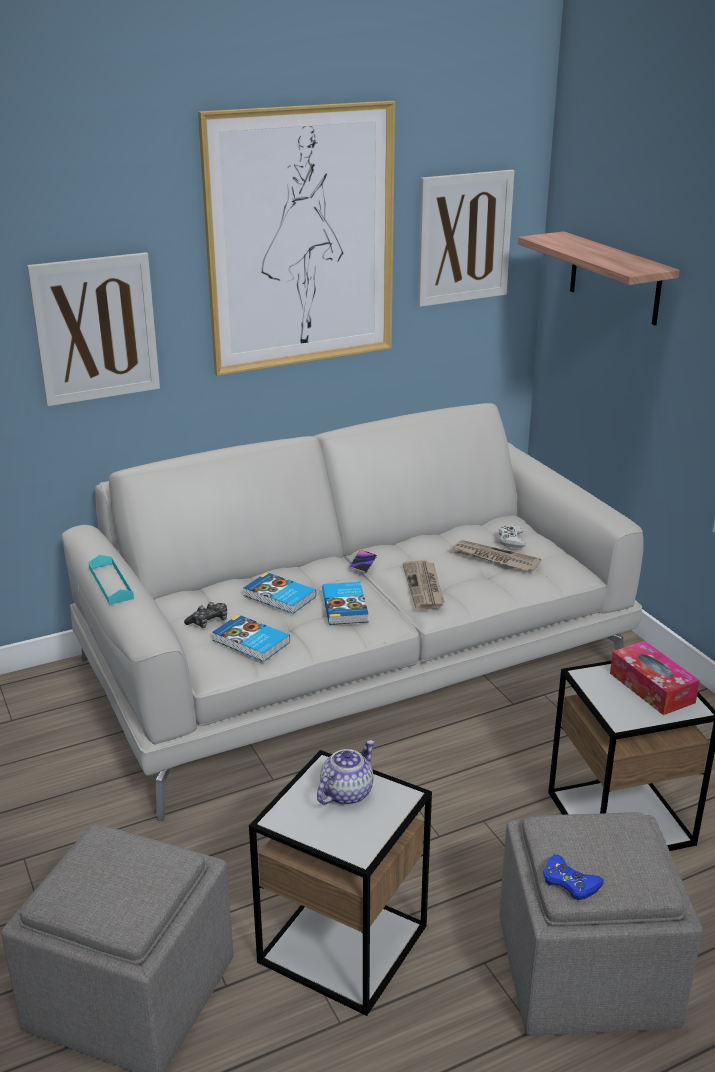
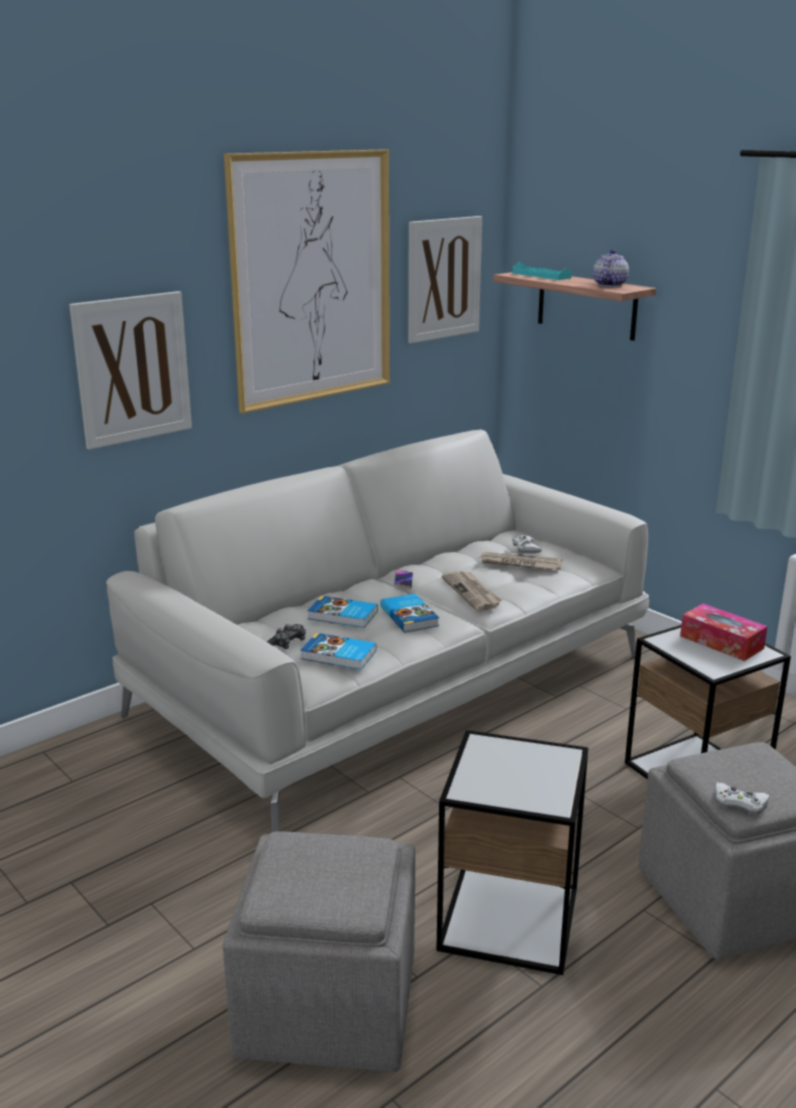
camera: 15 degrees left, 5 degrees down
(111, 583) = (190, 614): turquoise tray -> turquoise tray (541, 276)
(346, 792) = (512, 760): teapot -> teapot (609, 285)
(570, 882) = (739, 803): blue game controller -> white game controller

